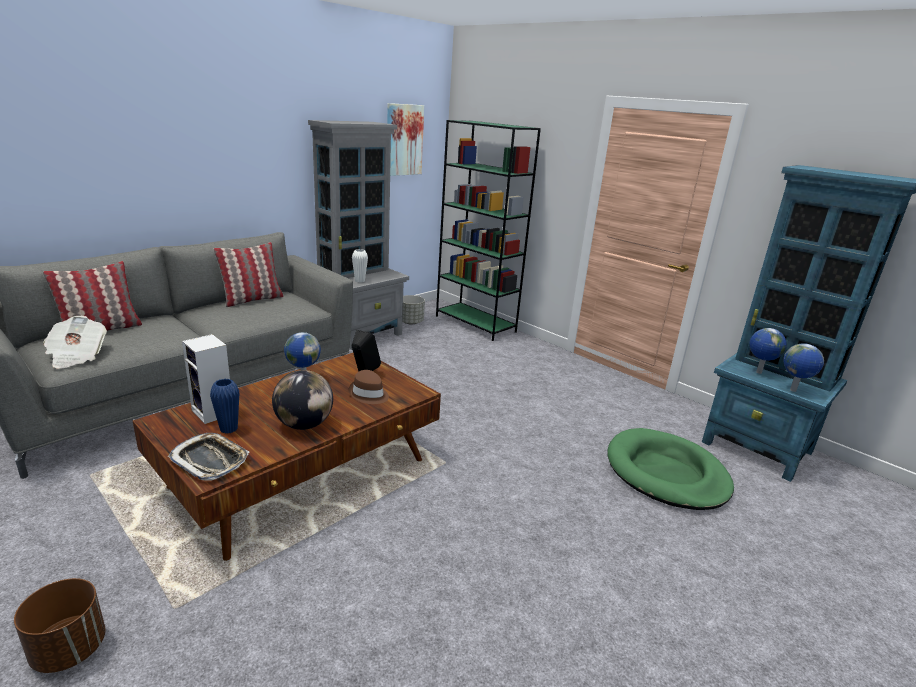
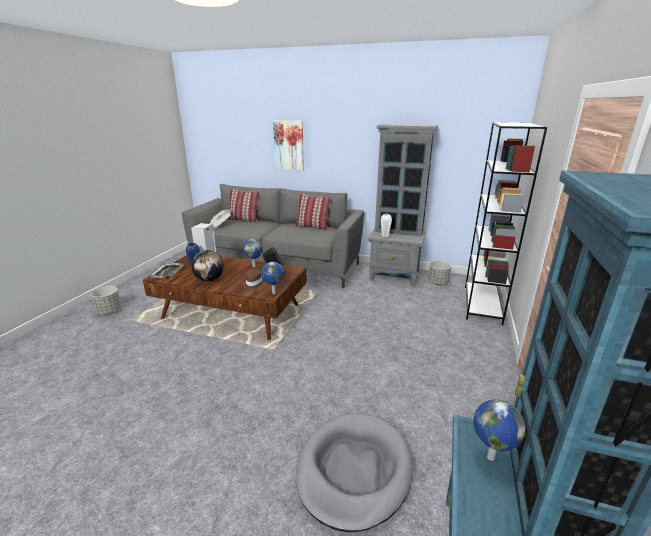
camera: 65 degrees right, 0 degrees up
(70, 649) = (109, 311): brown planter -> grey planter
(404, 140) = (471, 139): picture -> picture (289, 145)
(476, 324) = (482, 304): green bookcase -> white bookcase
(666, 473) = (353, 470): green dog bed -> grey dog bed
(793, 390) = (469, 498): globe -> globe (273, 293)

